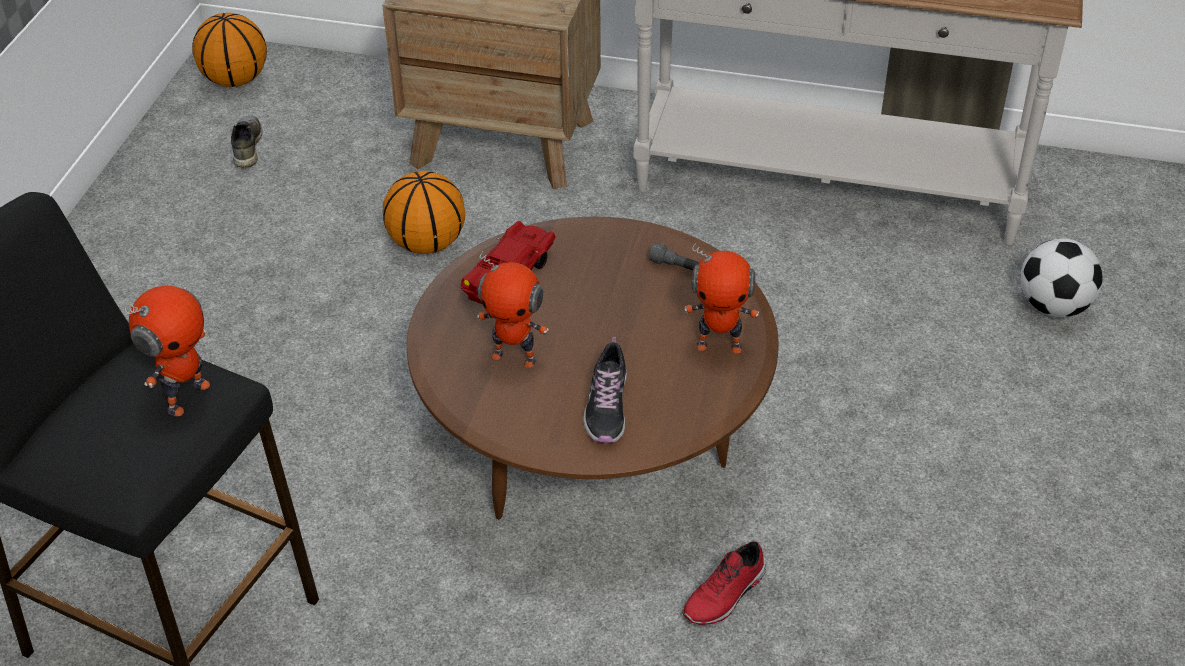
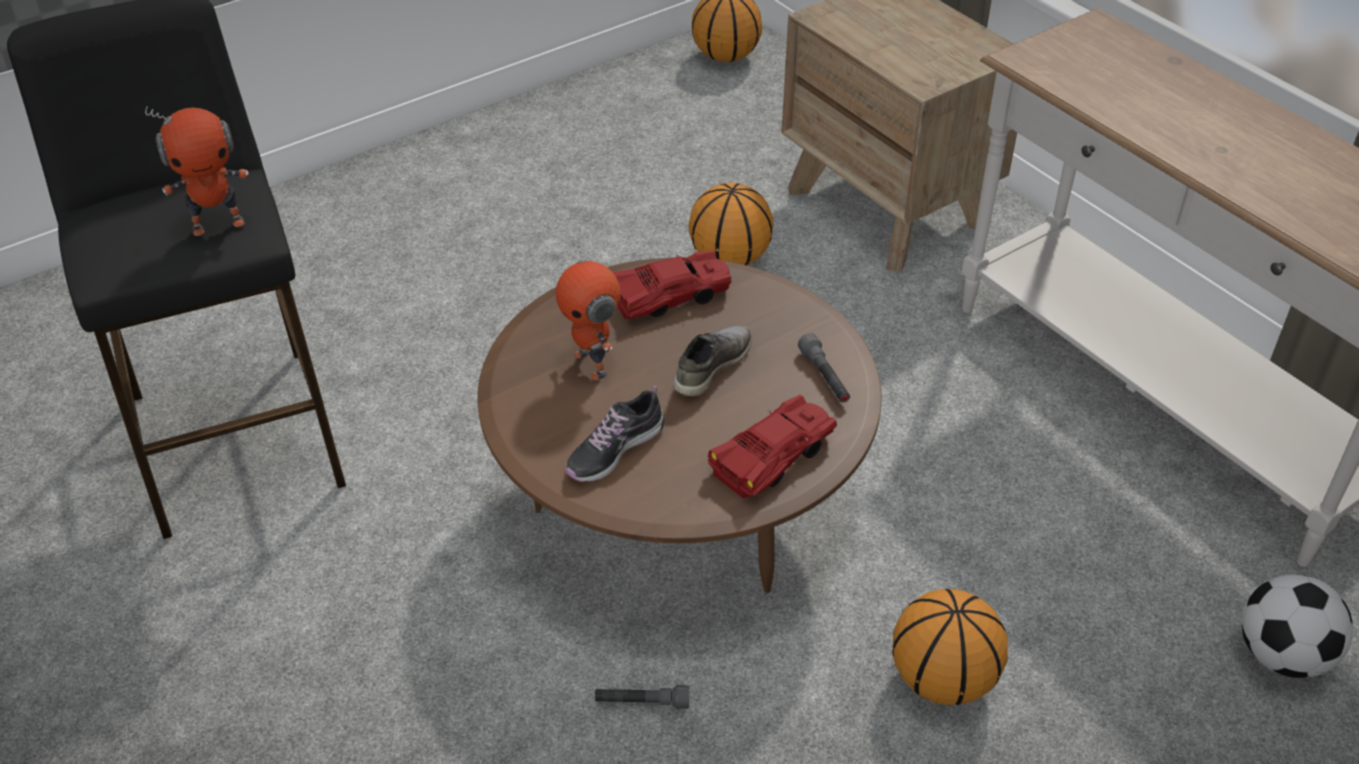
camera: 40 degrees right, 0 degrees up
(246, 147) = (676, 112): grey shoe -> grey shoe (711, 366)
(719, 345) = (774, 457): toy robot -> red toy car
(726, 595) = (642, 702): red shoe -> grey flashlight
(892, 448) = (943, 680): none -> basketball

